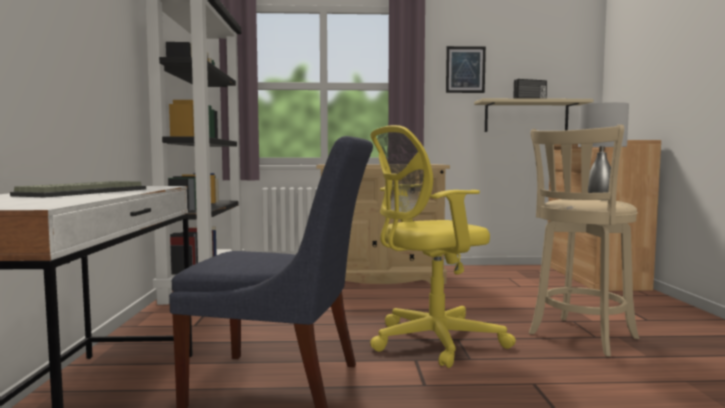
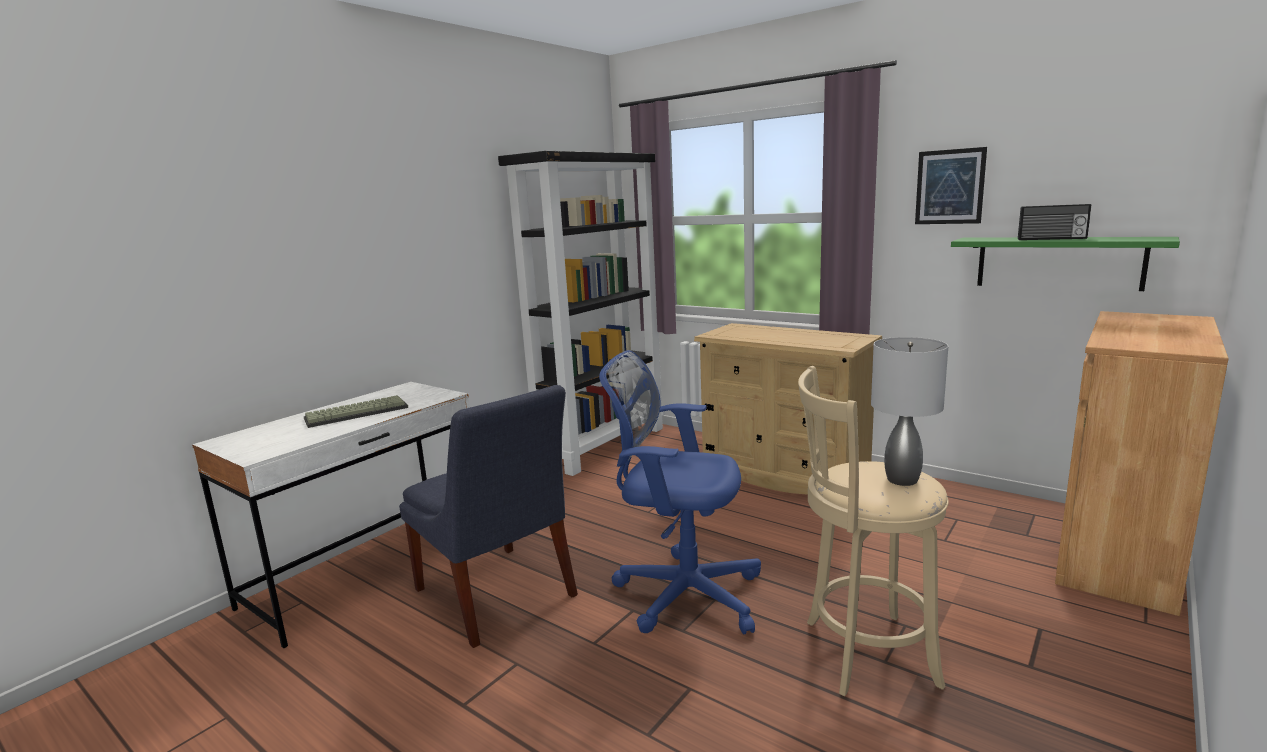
camera: 40 degrees right, 10 degrees up
(430, 342) = (682, 593): yellow office chair -> blue office chair
(526, 117) = (1058, 262): beige shelf -> green shelf

